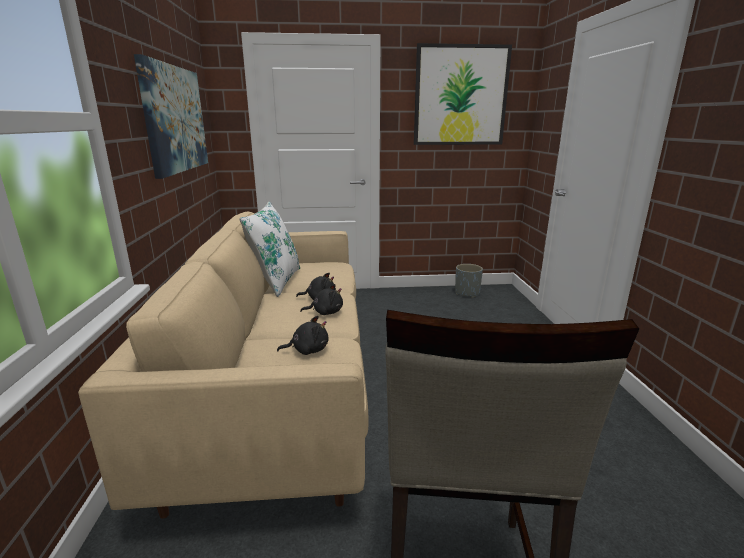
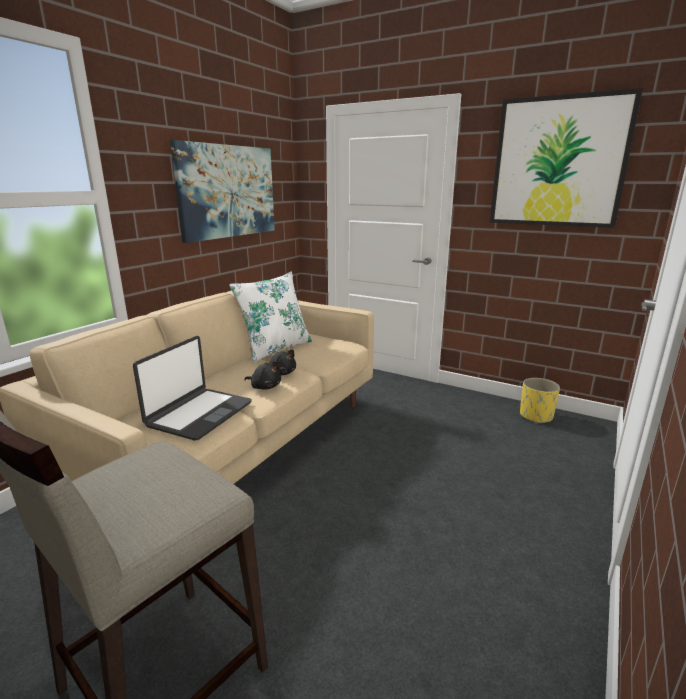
camera: 35 degrees right, 0 degrees up
(307, 350) = (199, 414): black plush toy -> laptop
(467, 293) = (536, 416): grey planter -> yellow planter

